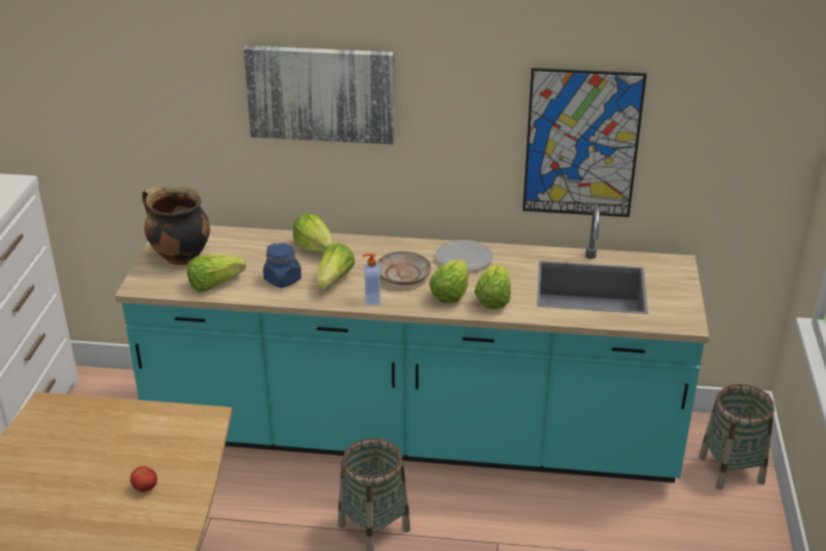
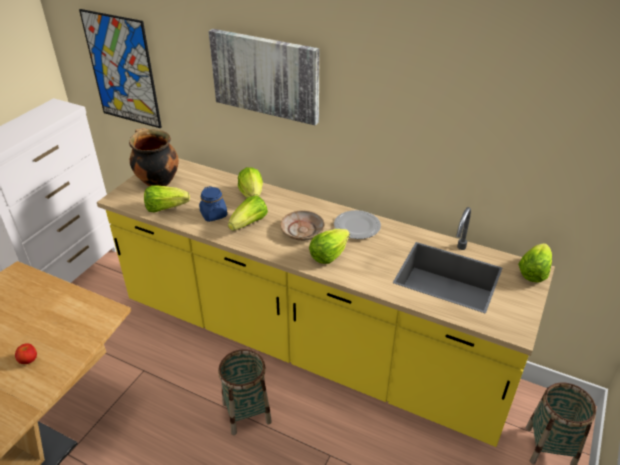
camera: 20 degrees right, 5 degrees up
(371, 299) = (266, 246): soap dispenser -> none
(413, 436) = (310, 345): turquoise counter -> yellow counter
(493, 300) = (359, 268): lettuce -> lettuce (533, 273)
(581, 144) = (467, 152): picture -> picture (122, 70)

